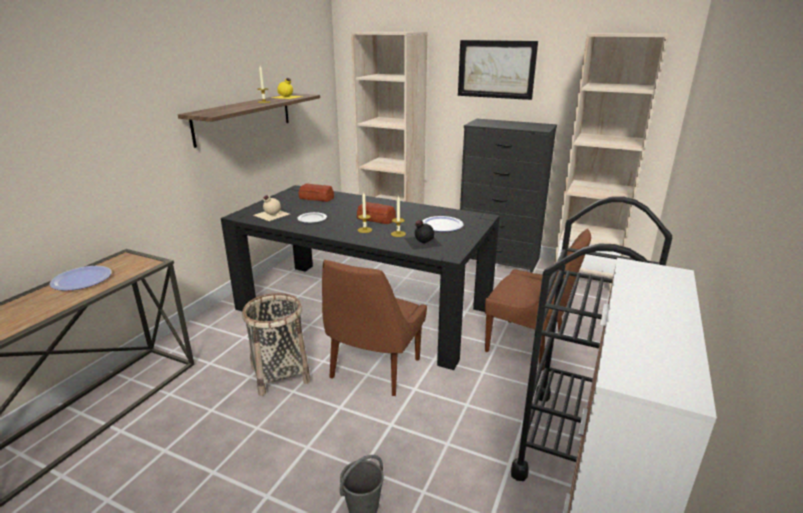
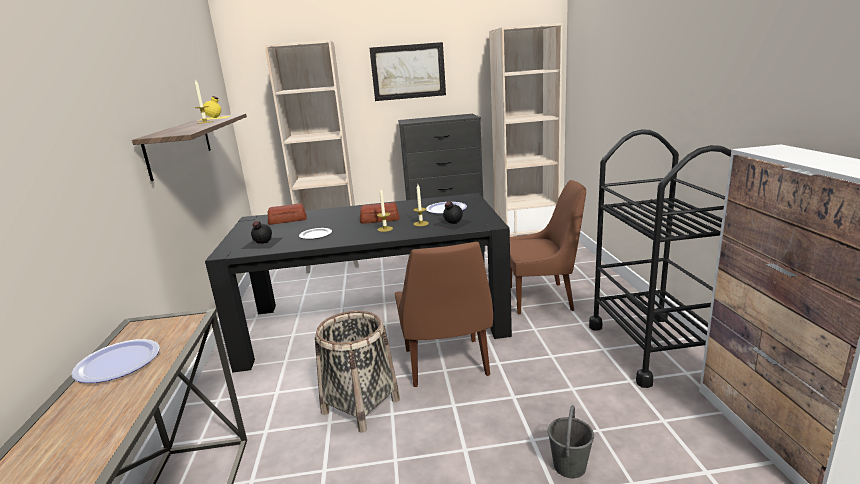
camera: 30 degrees left, 5 degrees down
(271, 214) = (261, 243): beige bottle -> black bottle

